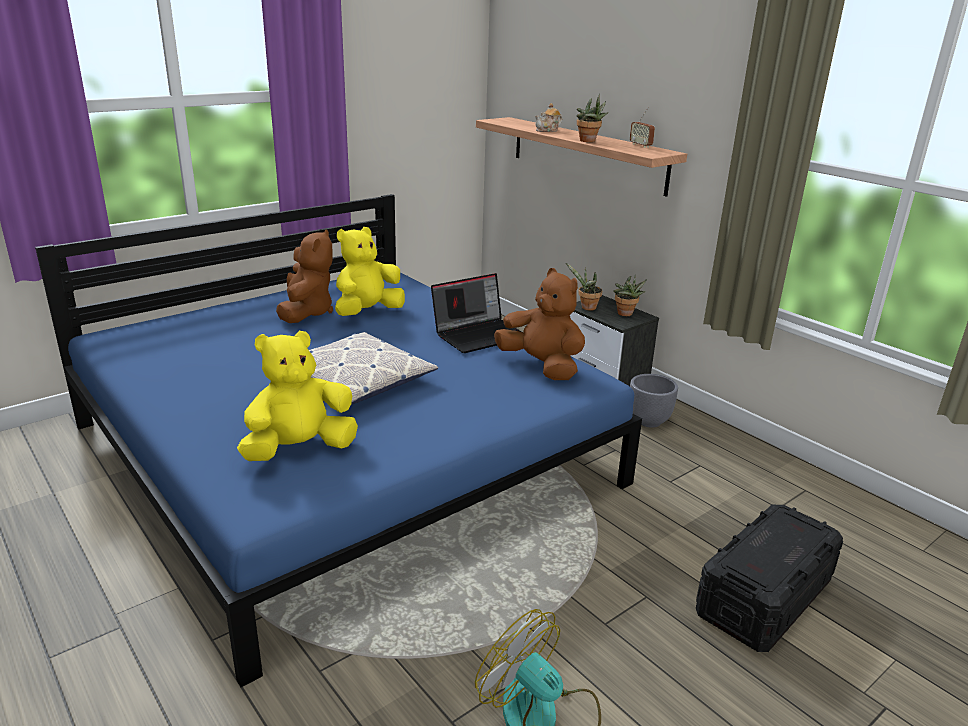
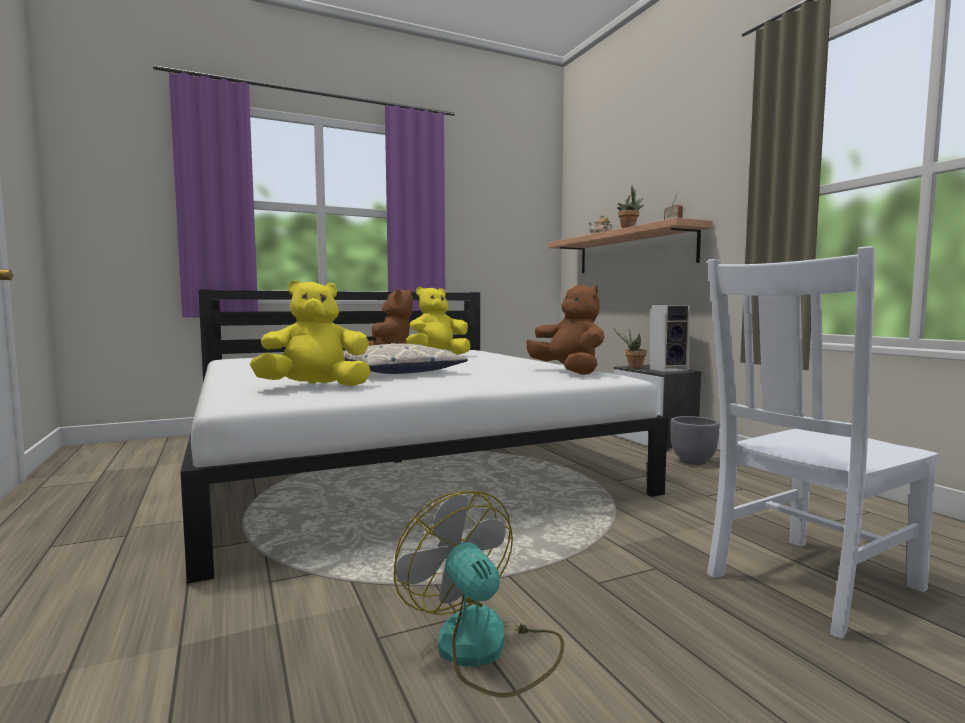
camera: 15 degrees right, 20 degrees down
(344, 453) = (397, 461): blue bed -> white bed
(479, 334) = (523, 363): laptop -> none
(625, 314) = (669, 369): potted plant -> speaker
(763, 597) = (808, 583): black storage box -> white chair

